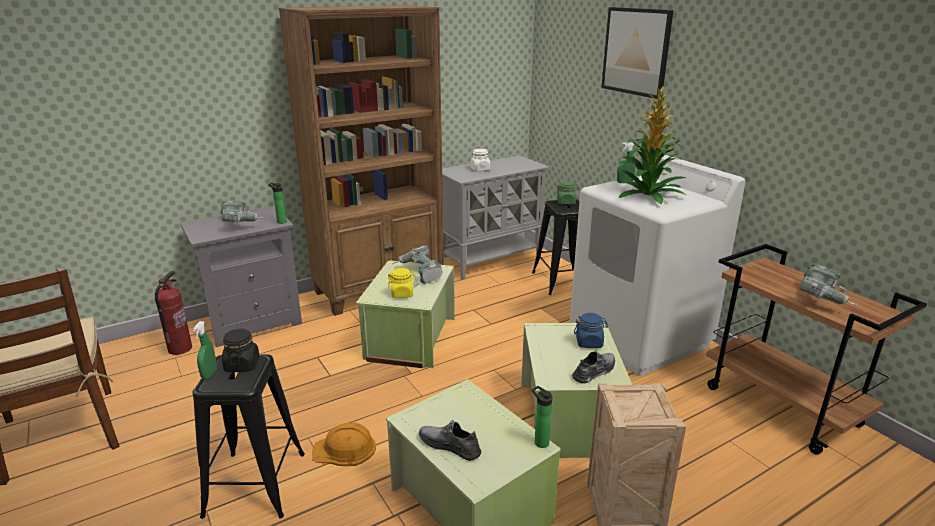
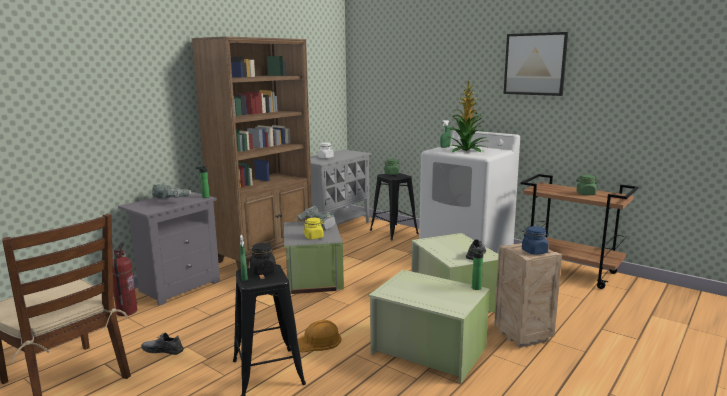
camera: 20 degrees left, 10 degrees down
(409, 338) = (312, 277): green storage box -> grey storage box
(450, 445) = (423, 298): grey shoe -> grey shoe (163, 350)
(589, 343) = (460, 242): blue jar -> blue jar (534, 251)
(636, 51) = (431, 68): picture -> picture (535, 64)
(823, 299) = (585, 194): power drill -> green jar

